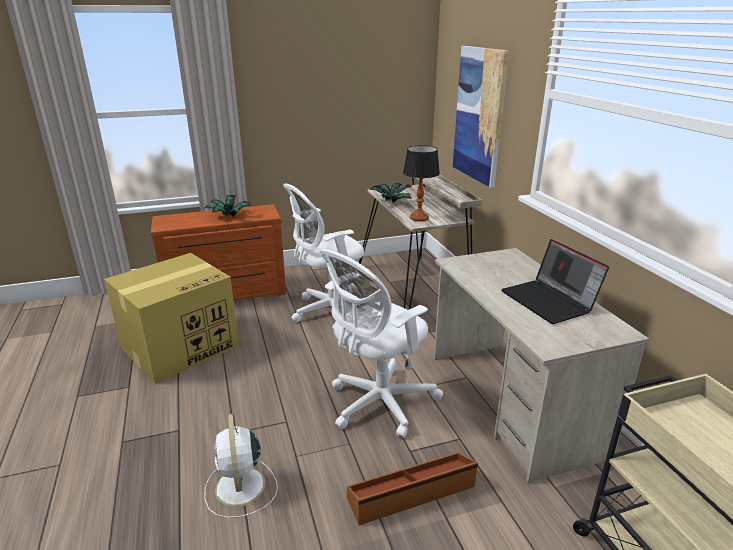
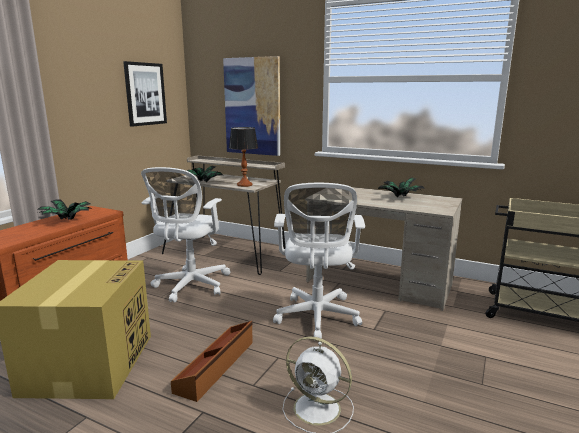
camera: 45 degrees left, 10 degrees down
(368, 88) = (145, 94): none -> picture
(412, 493) = (409, 346): brown storage box -> brown storage box (217, 366)
(550, 301) = (400, 198): laptop -> potted plant

